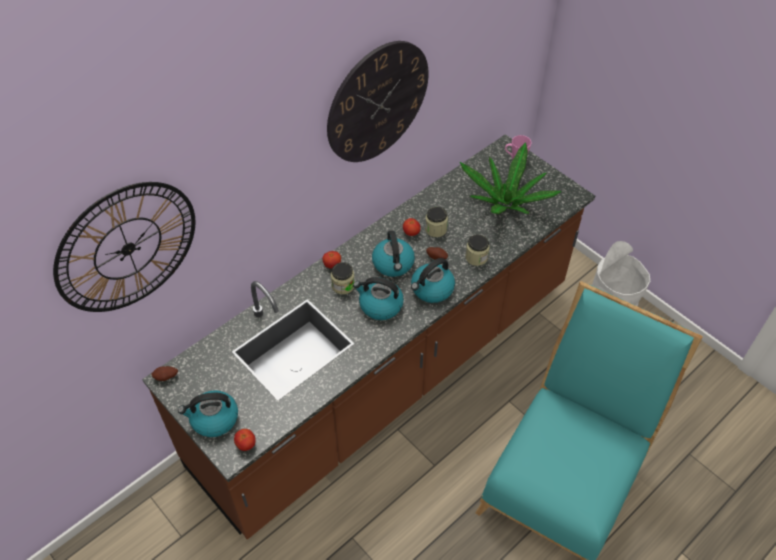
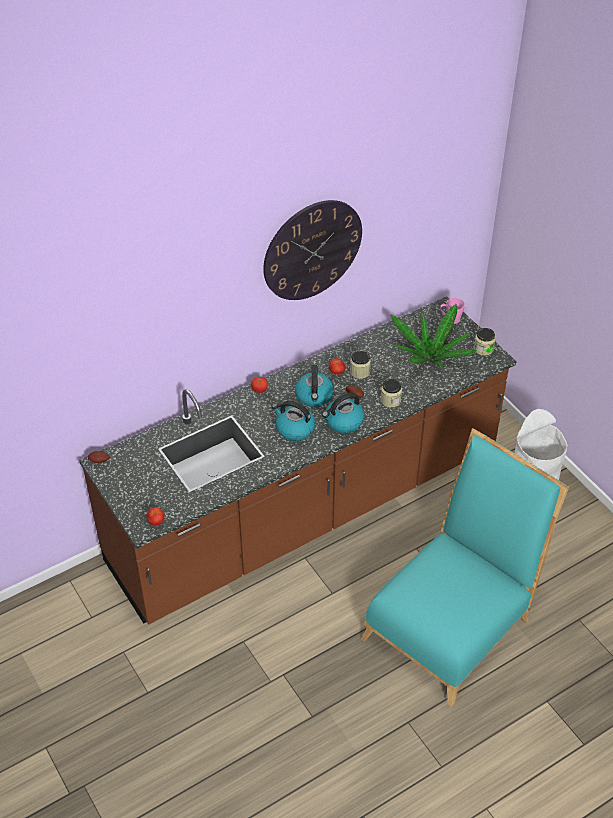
camera: 10 degrees right, 5 degrees down
(127, 248) = (84, 340): wall clock -> none
(213, 419) = (133, 499): kettle -> none
(343, 285) = (265, 408): jar -> jar (483, 349)

